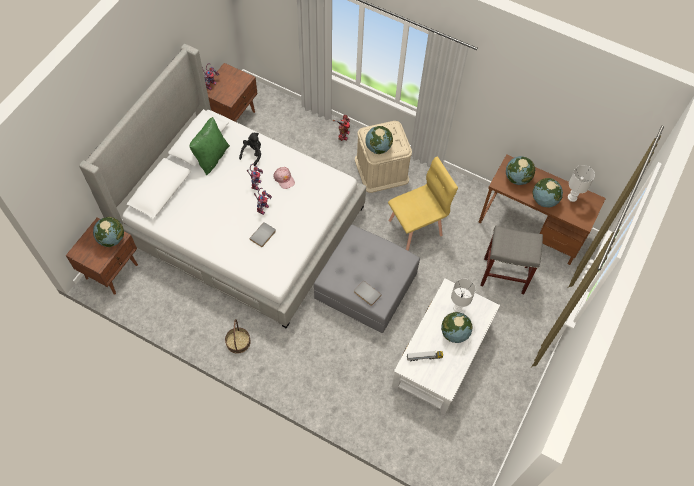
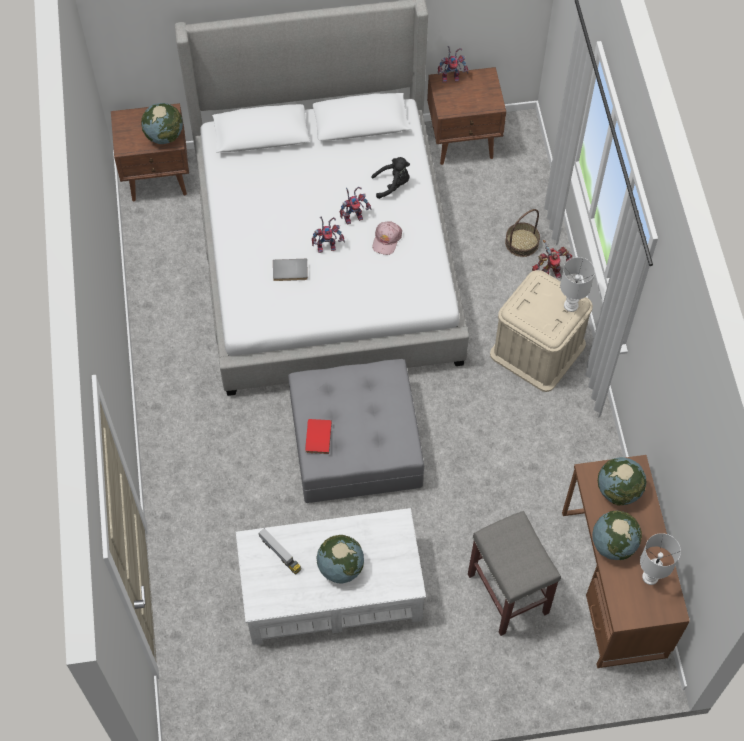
camera: 55 degrees right, 0 degrees up
(211, 157) = (350, 149): green pillow -> none
(238, 342) = (171, 359): basket -> basket (521, 242)
(366, 294) = (317, 437): grey book -> red book
(378, 148) = (527, 307): globe -> none
(416, 227) = (487, 444): yellow chair -> none
(458, 307) = (380, 549): white table lamp -> white table lamp (571, 306)

